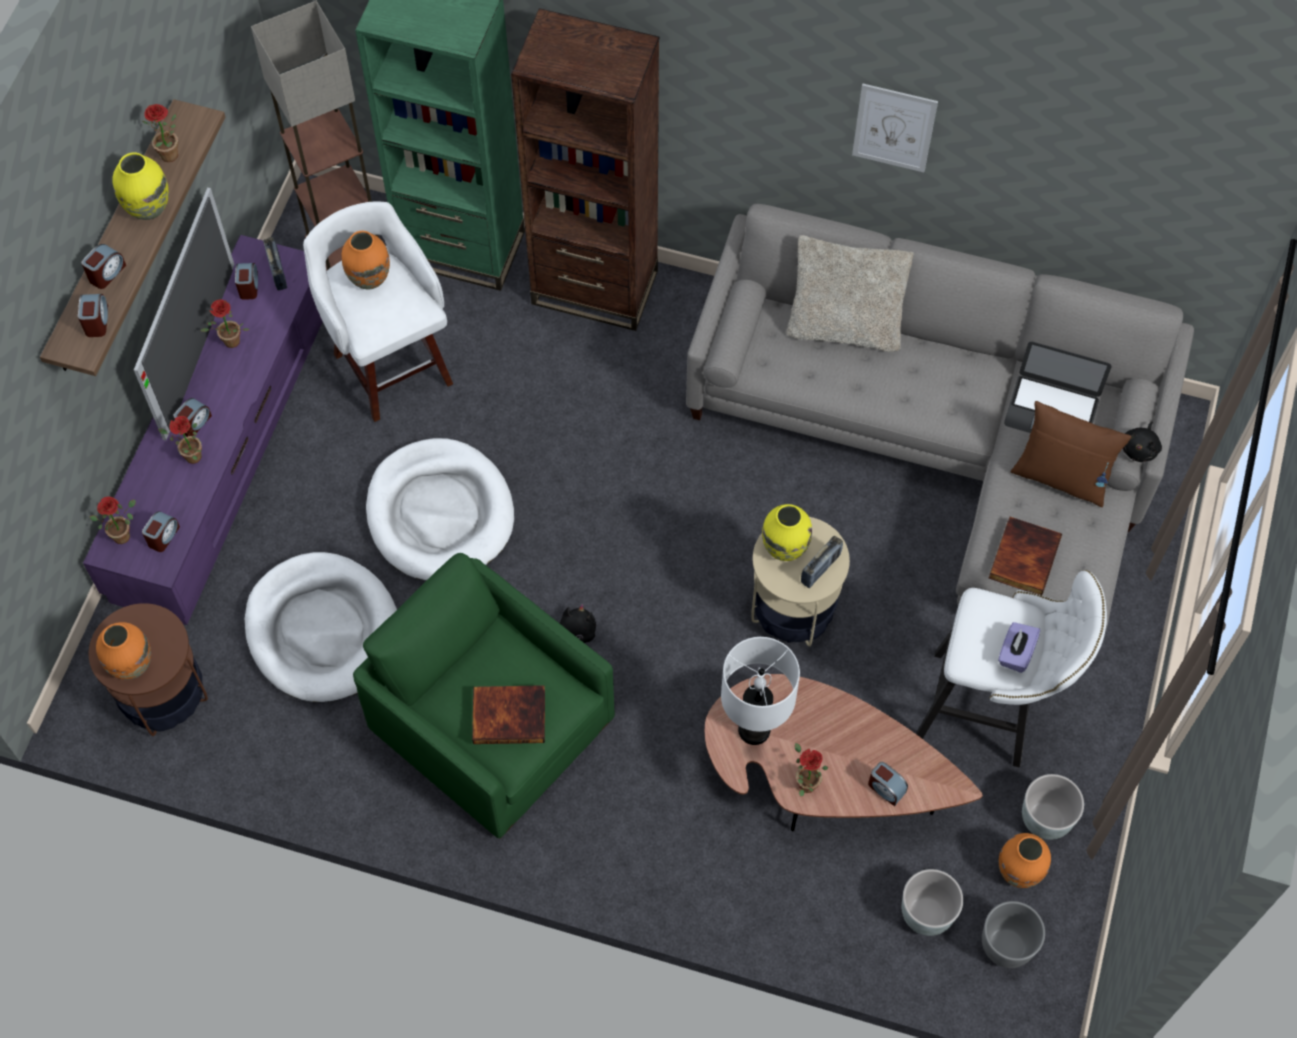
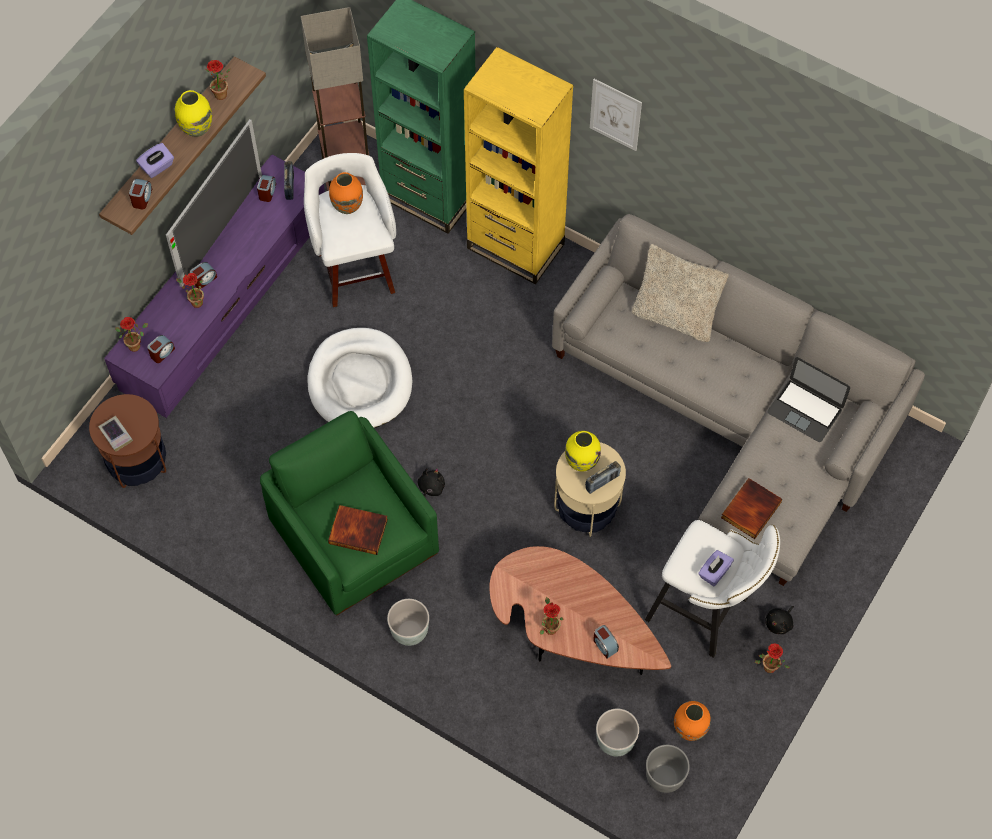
camera: 15 degrees right, 0 degrees up
(107, 273) = (157, 167): alarm clock -> purple tissue box
(131, 665) = (116, 435): orange vase -> book
(229, 344) = (243, 230): potted plant -> potted plant (767, 669)
(323, 630) = (257, 444): white dog bed -> none
(594, 287) = (515, 246): brown bookcase -> yellow bookcase
(753, 730) = (525, 583): white table lamp -> none
(894, 128) = (726, 184): picture -> picture (615, 114)
(1045, 818) = (720, 697): grey planter -> grey planter (409, 631)
(1060, 478) = (795, 459): brown pillow -> none
(1140, 448) = (855, 452): black plush toy -> black plush toy (779, 623)

